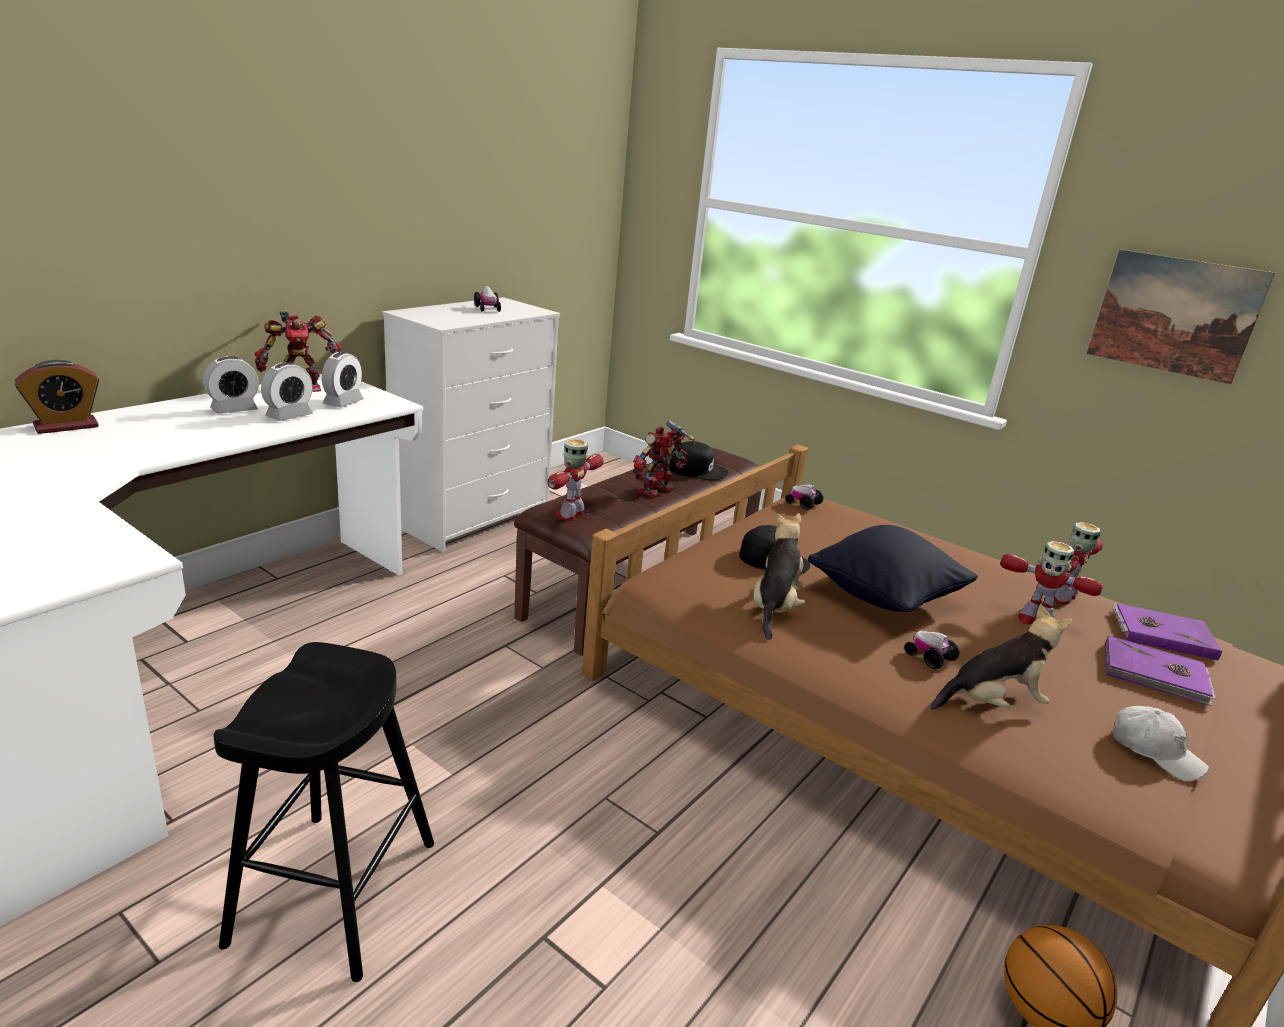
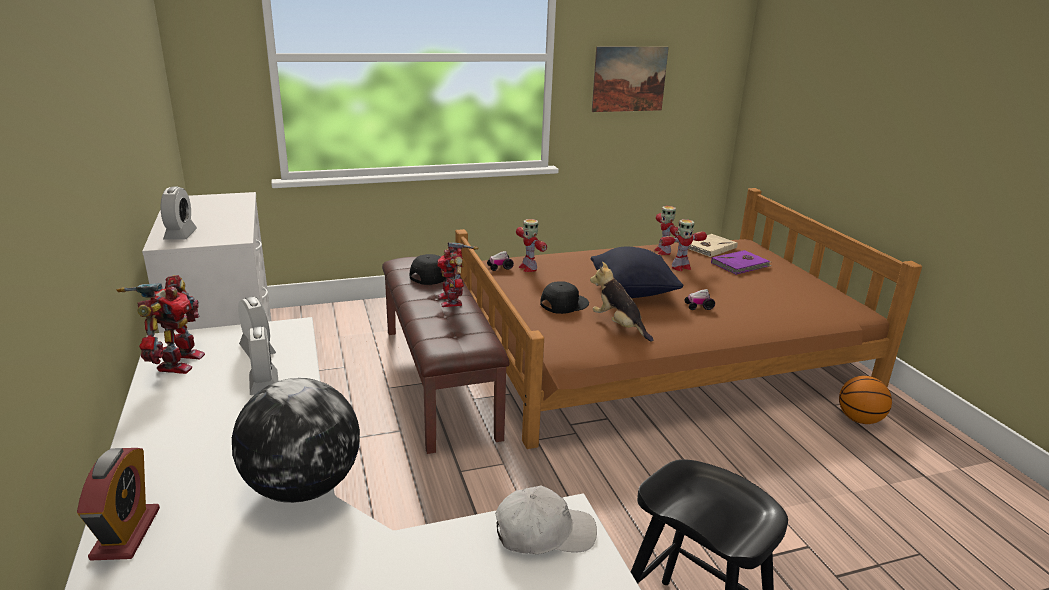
camera: 55 degrees left, 0 degrees up
(141, 458) = (302, 487): none -> globe
(234, 410) = (205, 411): alarm clock -> alarm clock (180, 235)
(488, 309) = (204, 211): toy car -> none
(571, 514) = (457, 343): toy robot -> toy robot (528, 268)
(992, 703) = (744, 309): plush toy -> none
(1155, 752) = (796, 293): white cap -> white cap (543, 533)
(1162, 634) = (709, 247): purple book -> beige book

